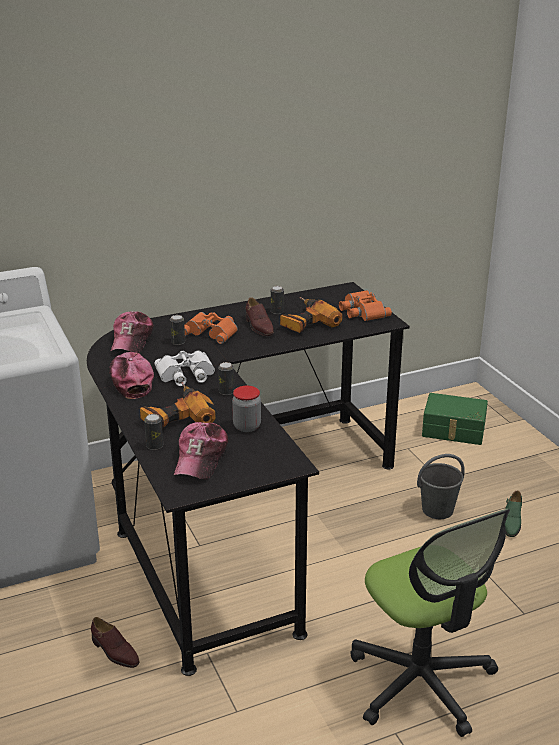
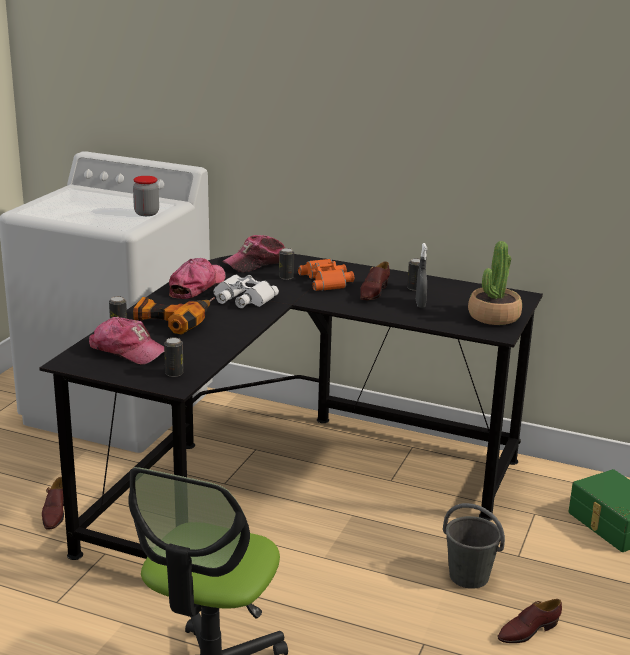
camera: 45 degrees right, 5 degrees down
(201, 458) = (128, 350): cap -> cap turned 120 degrees counterclockwise
(226, 392) = (243, 321): can -> can (174, 373)
(247, 426) = (204, 348): jar -> jar (146, 213)
(305, 322) = (420, 304): power drill -> grey spray bottle
(362, 311) = (493, 316): orange binoculars -> potted plant
(511, 522) = (527, 631): green shoe -> brown shoe

